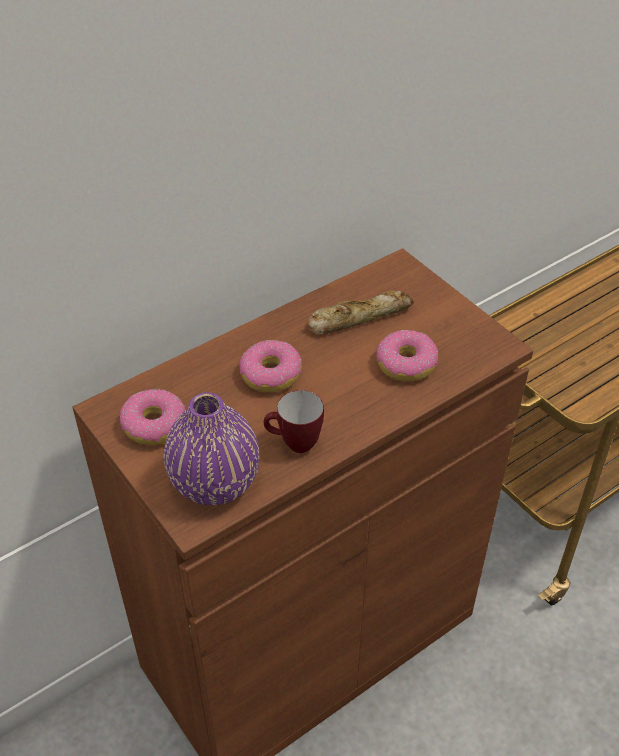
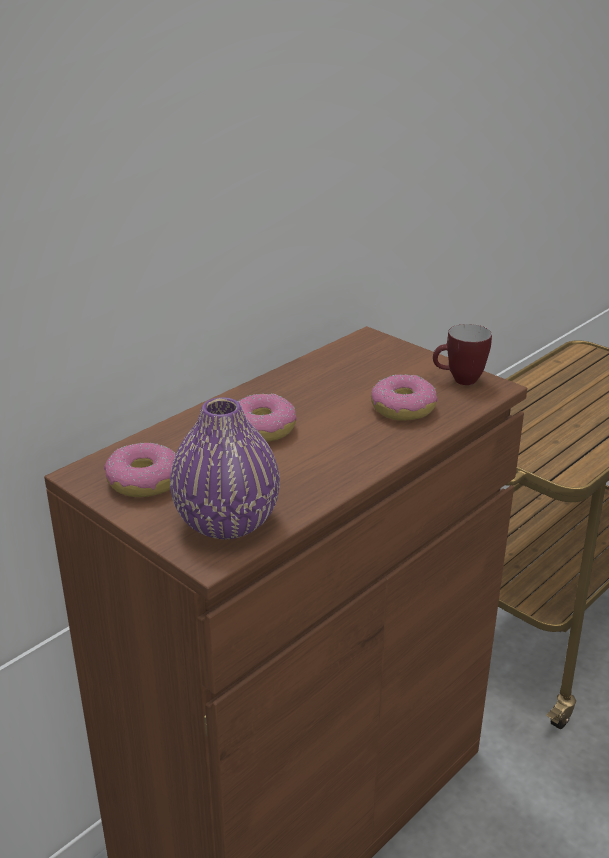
camera: 10 degrees left, 15 degrees down
(293, 444) = (305, 482): mug -> mug (459, 381)
(358, 317) = (340, 378): bread -> none

